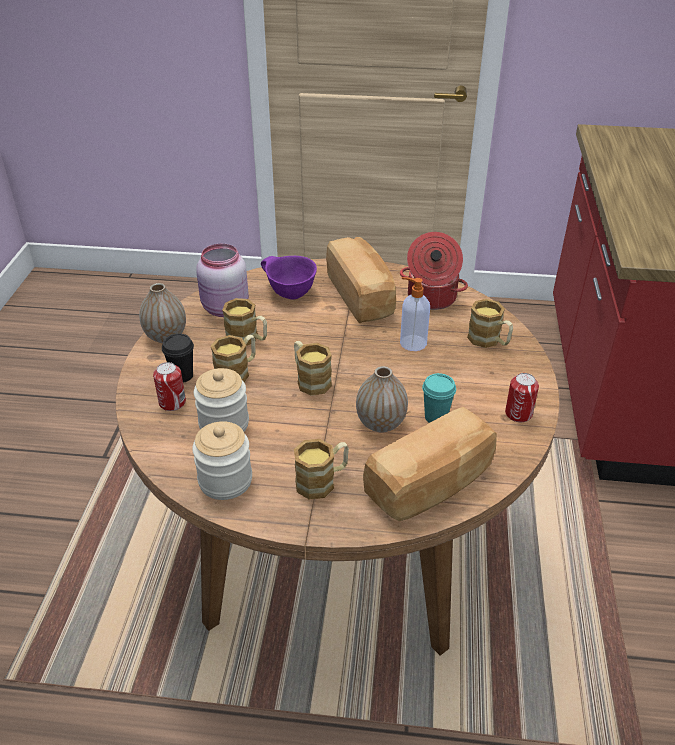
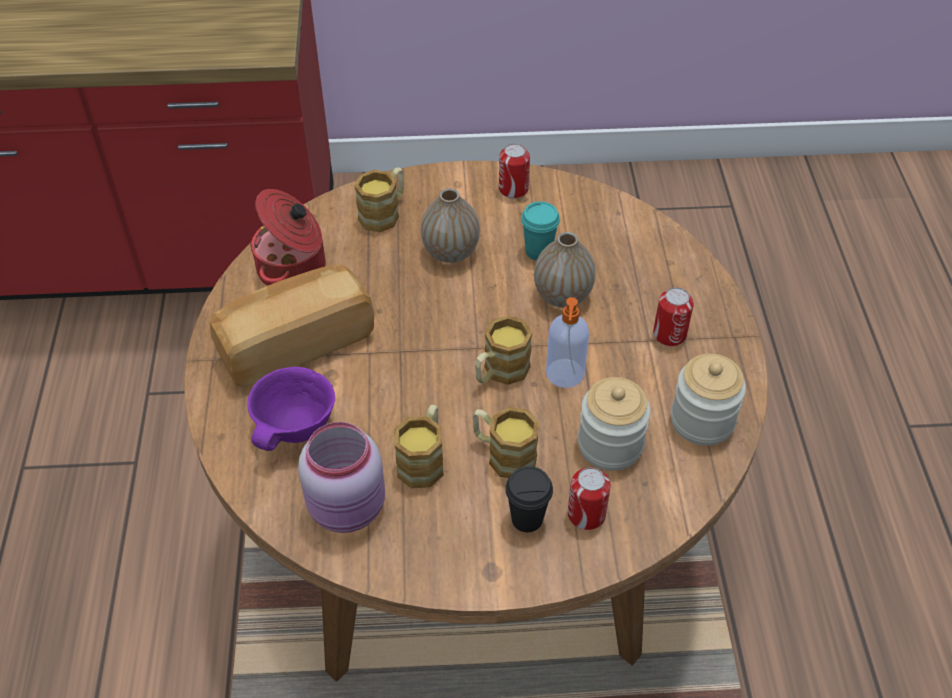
camera: 100 degrees left, 10 degrees up
(166, 336) = (437, 570): vase -> vase (450, 252)
(322, 481) = (669, 334): mug -> can
(412, 343) = (401, 281): soap dispenser -> soap dispenser (564, 375)
(431, 485) = (642, 249): bread -> none

